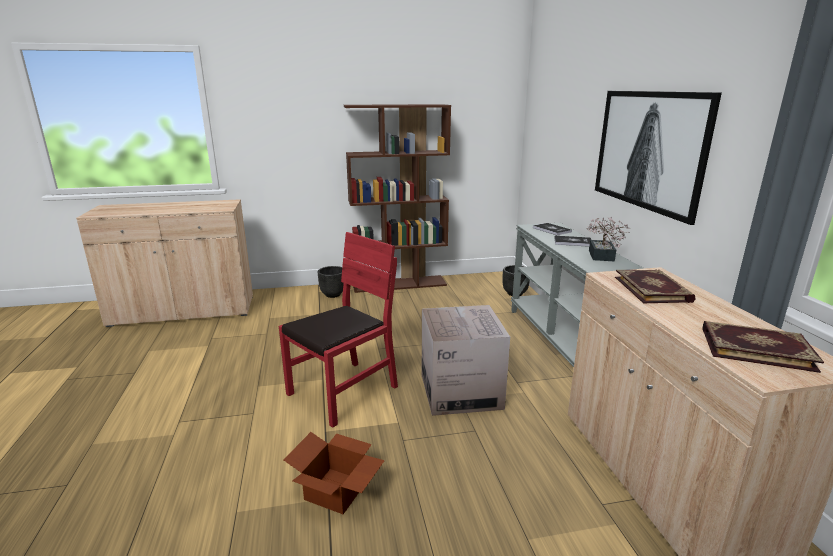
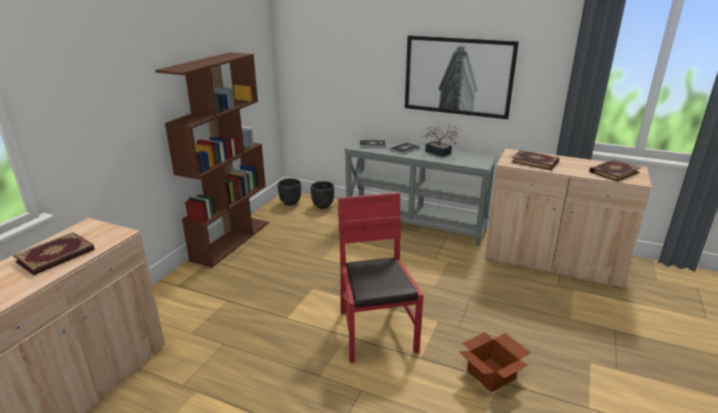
camera: 55 degrees left, 5 degrees up
(183, 207) = (56, 256): none -> book
(333, 294) = (197, 279): black planter -> black planter (290, 202)
(460, 391) = (425, 282): cardboard box -> none

